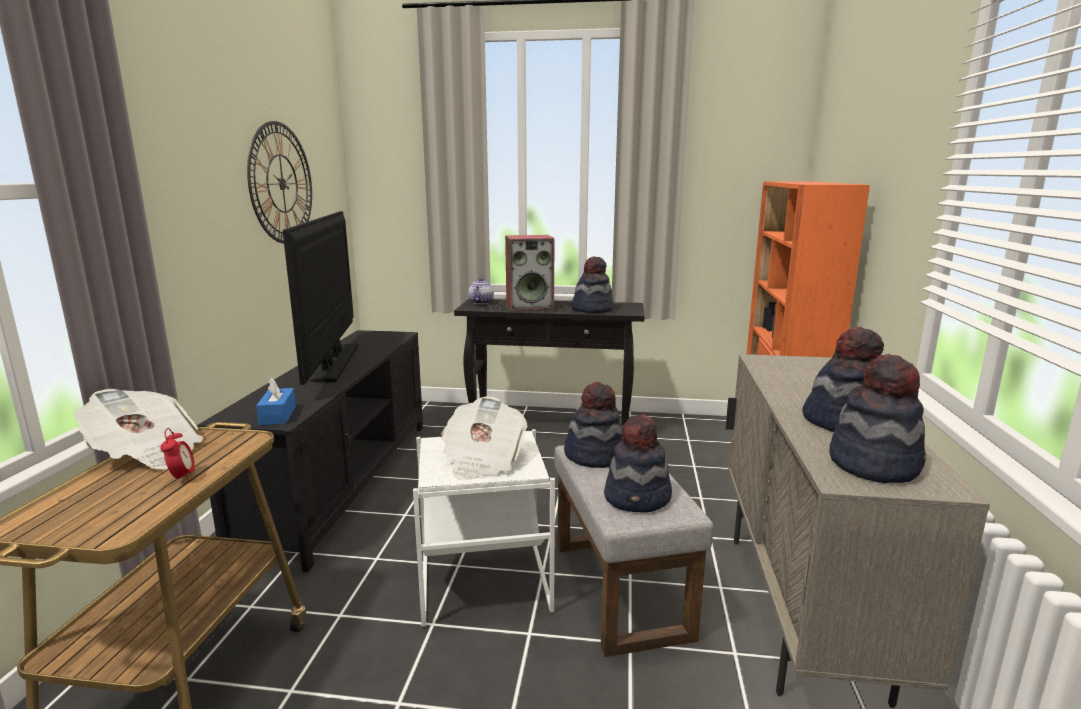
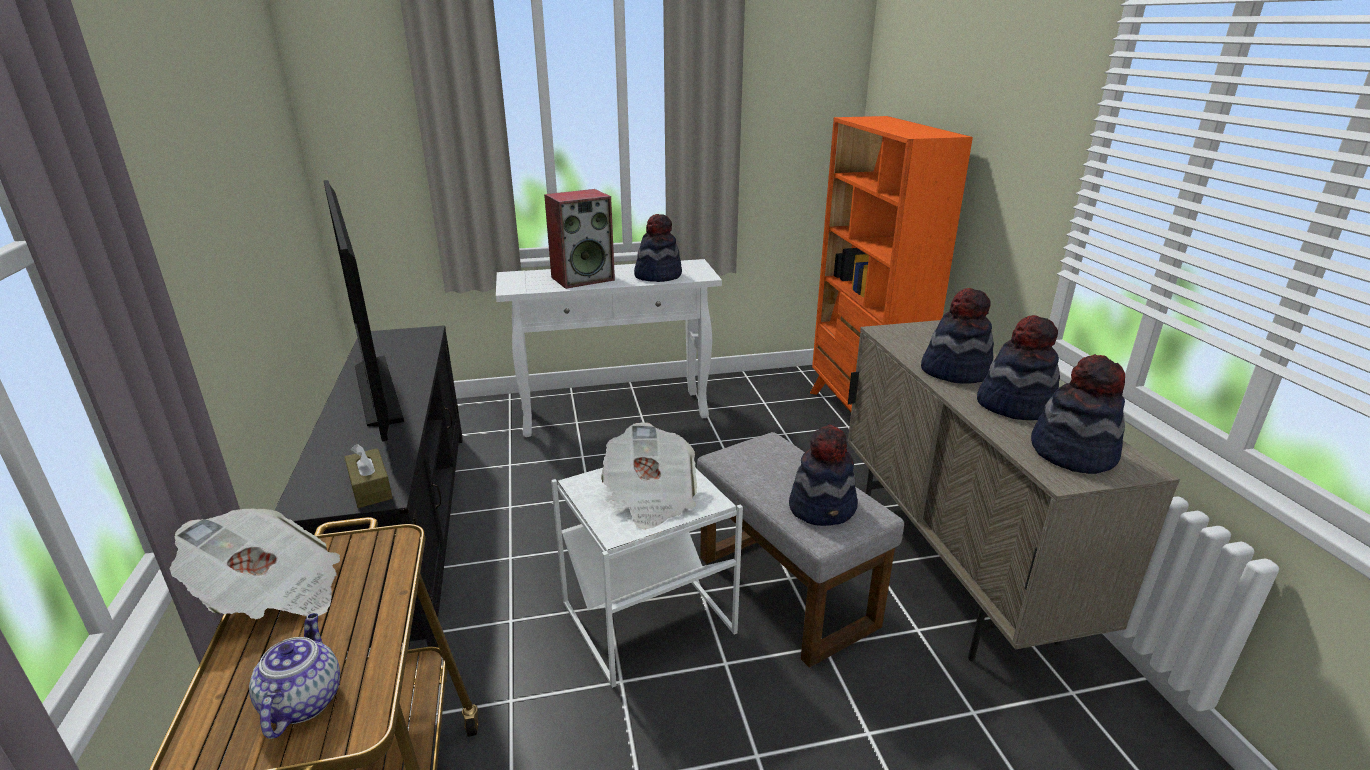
camera: 20 degrees left, 10 degrees up
(182, 477) = (361, 619): alarm clock -> none
(278, 415) = (370, 488): blue tissue box -> brown tissue box
(282, 183) = (243, 152): wall clock -> none
(481, 302) = (518, 278): teapot -> teapot (302, 701)
(552, 429) = (616, 413): black console table -> white console table
(594, 456) = (747, 463): hat -> hat (955, 371)

